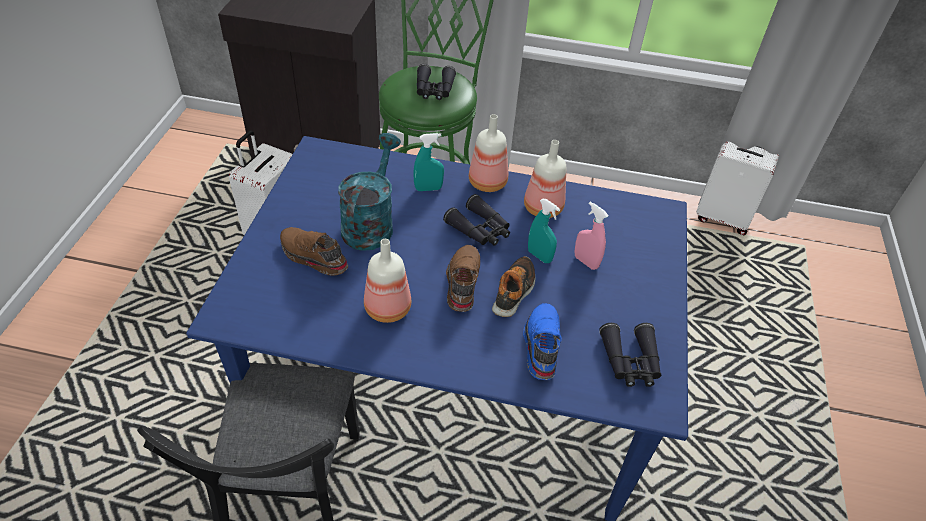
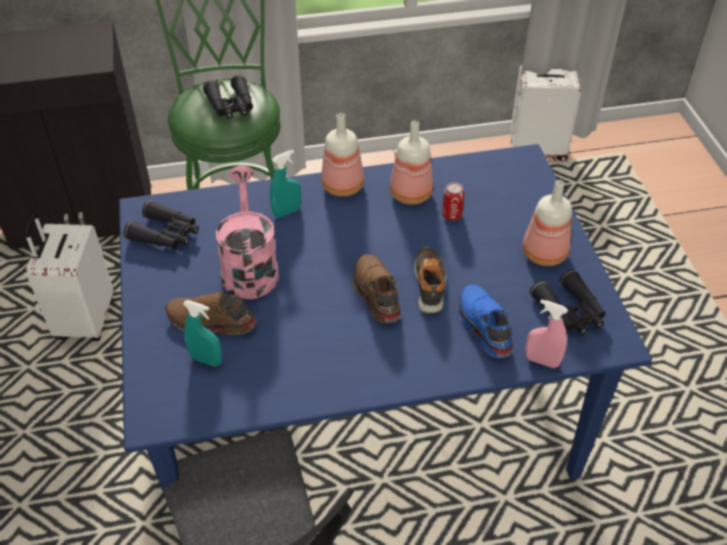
camera: 20 degrees left, 0 degrees up
(370, 223) = (249, 267): turquoise watering can -> pink watering can
(386, 307) = (317, 345): bottle -> bottle (542, 253)
(480, 229) = (362, 236): black binoculars -> black binoculars (166, 234)
(539, 256) = (434, 242): turquoise spray bottle -> turquoise spray bottle (206, 360)
(569, 238) = (452, 215): none -> can
(586, 262) = (480, 233): pink spray bottle -> pink spray bottle (542, 361)

